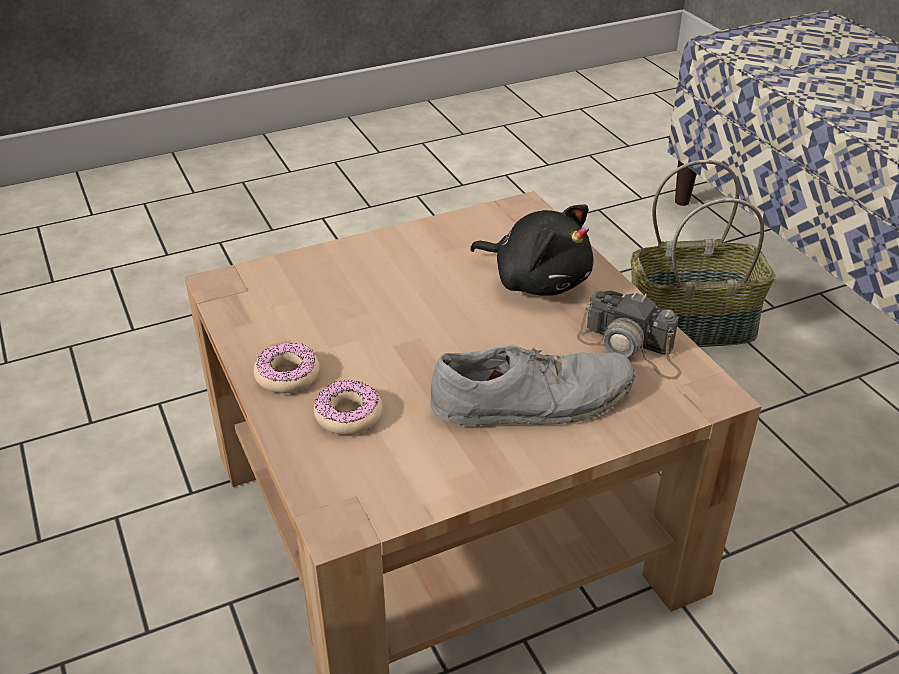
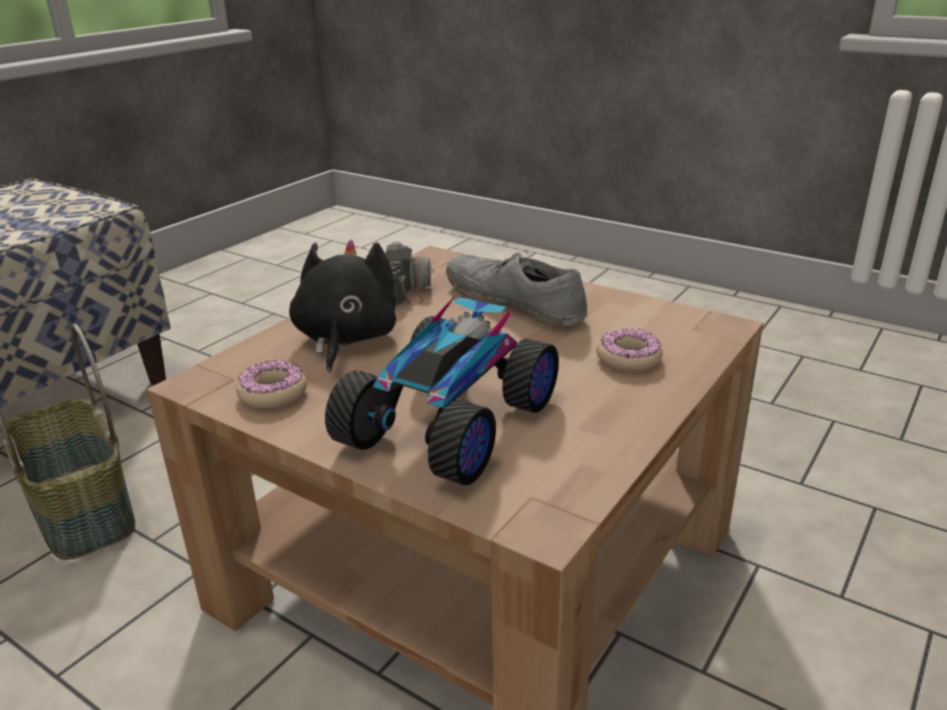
camera: 120 degrees left, 10 degrees down
(287, 375) = (626, 405): donut -> donut (273, 394)
(361, 287) = (447, 421): none -> toy car

